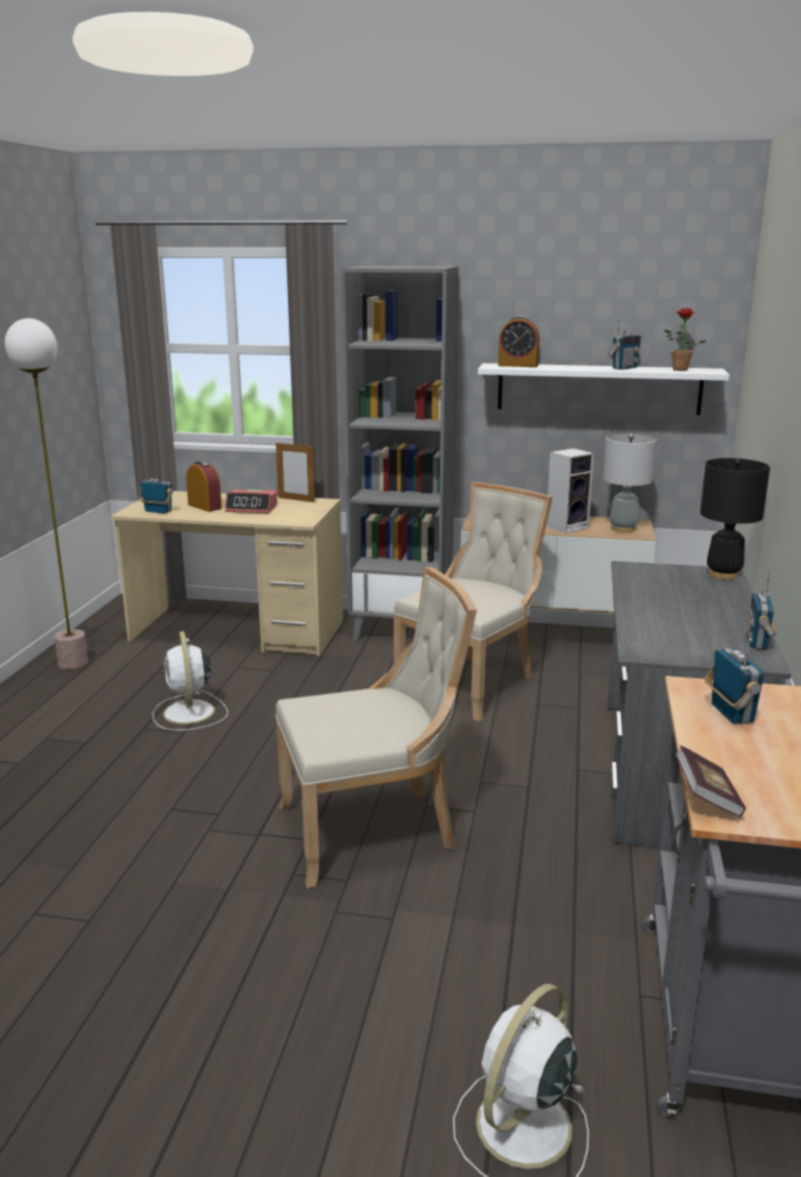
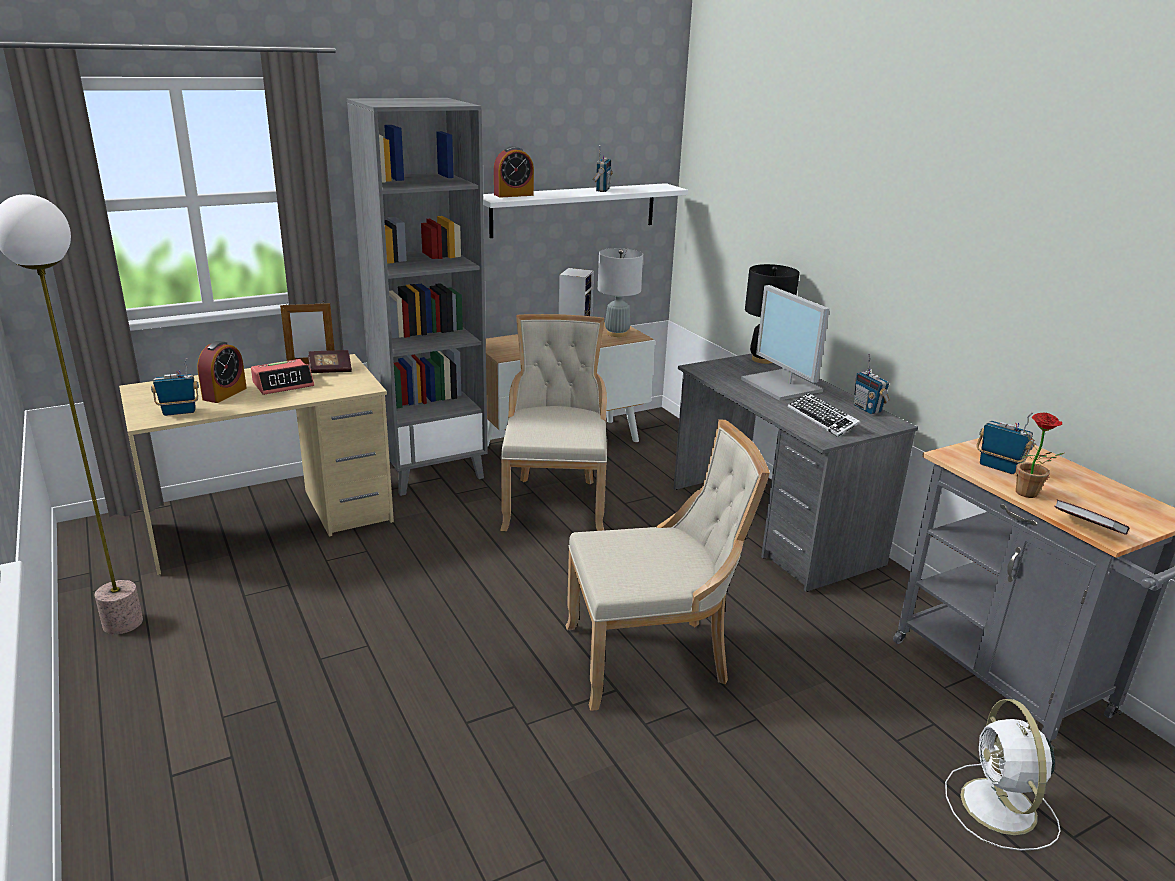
camera: 40 degrees left, 5 degrees up
(189, 713) = (345, 625): white fan -> none
(204, 506) = (224, 394): alarm clock -> alarm clock turned 105 degrees clockwise
(301, 506) = (330, 370): none -> book
(374, 830) = (652, 658): beige chair -> beige chair turned 45 degrees clockwise
(676, 637) = (822, 419): none -> keyboard
(678, 370) = (644, 188): potted plant -> potted plant (1028, 495)
(696, 600) = (783, 385): none -> monitor

